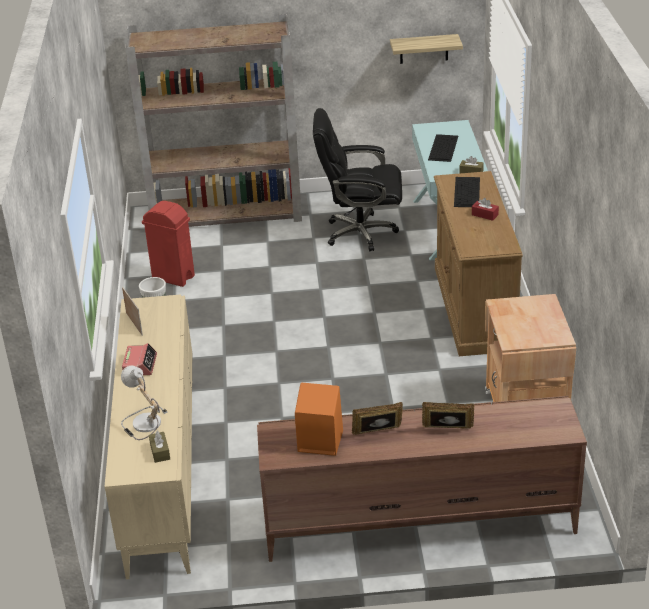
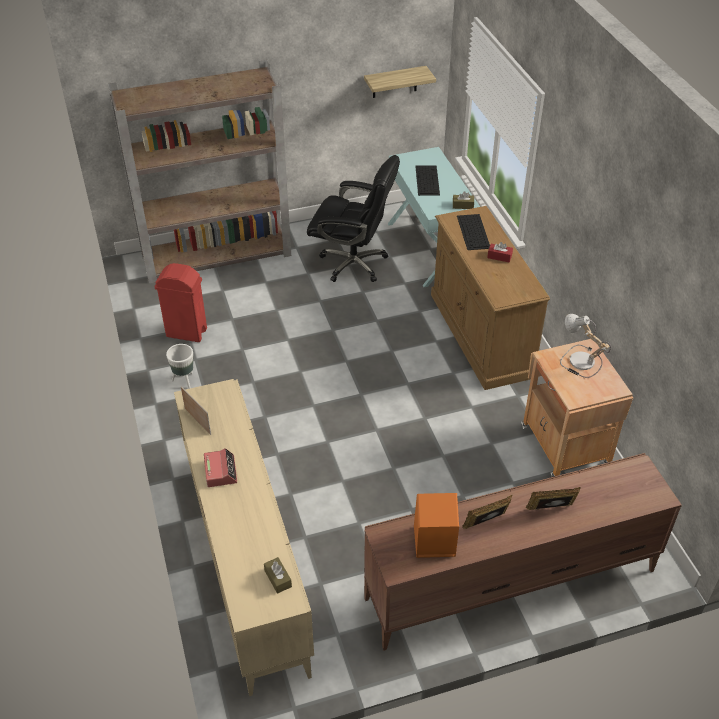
camera: 15 degrees left, 10 degrees up
(143, 423) = (248, 545): table lamp -> table lamp (579, 362)
(362, 232) = (352, 263): black office chair -> black office chair turned 150 degrees counterclockwise

